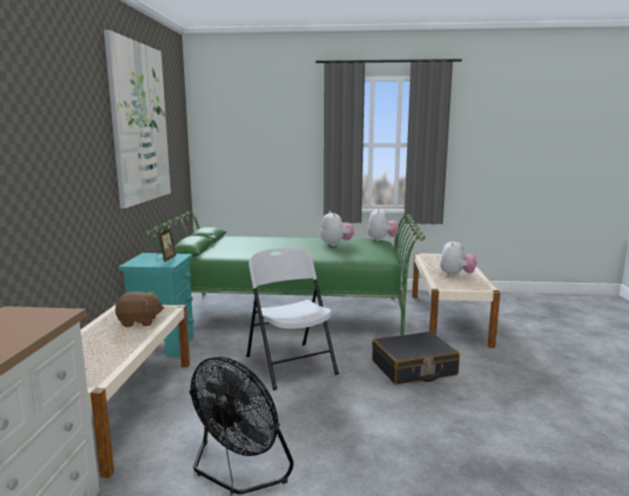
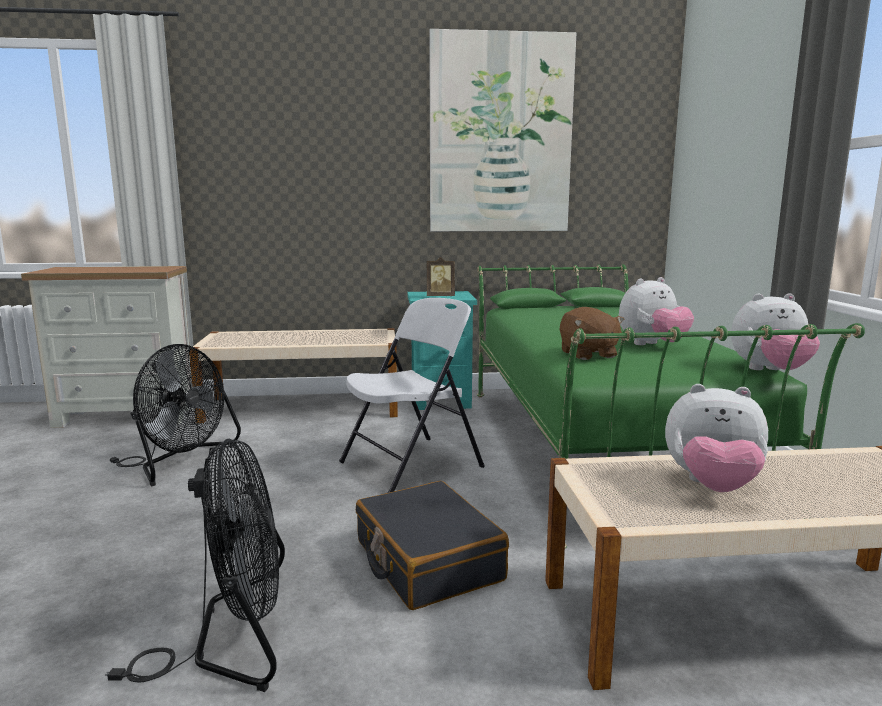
camera: 80 degrees right, 0 degrees up
(139, 322) = (340, 338): brown plush toy -> brown plush toy (587, 354)
(487, 421) = (231, 634): none -> black fan

